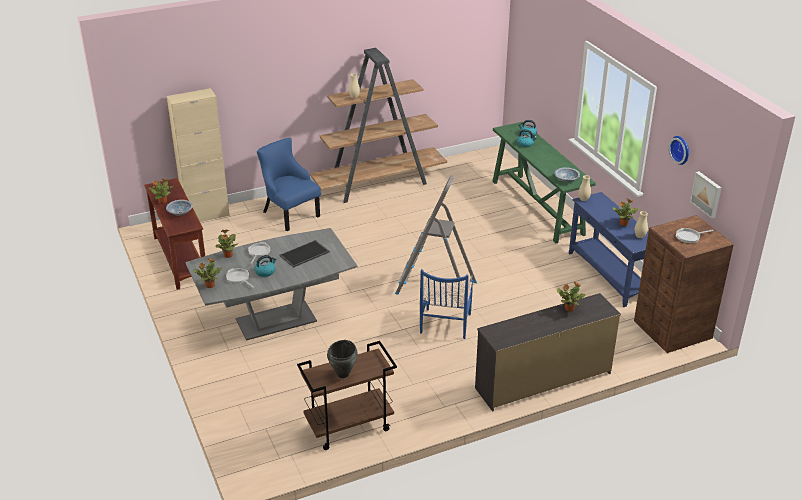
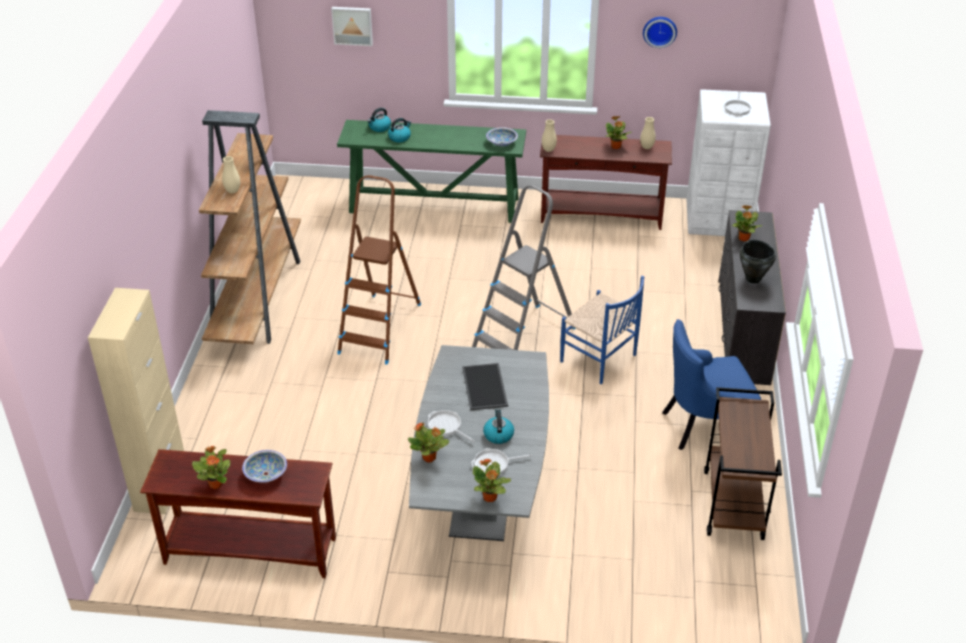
camera: 60 degrees left, 5 degrees up
(291, 215) = (249, 401): blue chair -> blue chair (706, 425)
(343, 374) = (751, 441): black cooking pot -> black cooking pot (753, 279)
(392, 233) = (380, 328): none -> brown step ladder
(609, 275) = (602, 215): blue console table -> brown console table
(672, 330) = (718, 218): brown dresser -> white dresser
(707, 194) = (712, 60): picture -> picture (352, 25)

